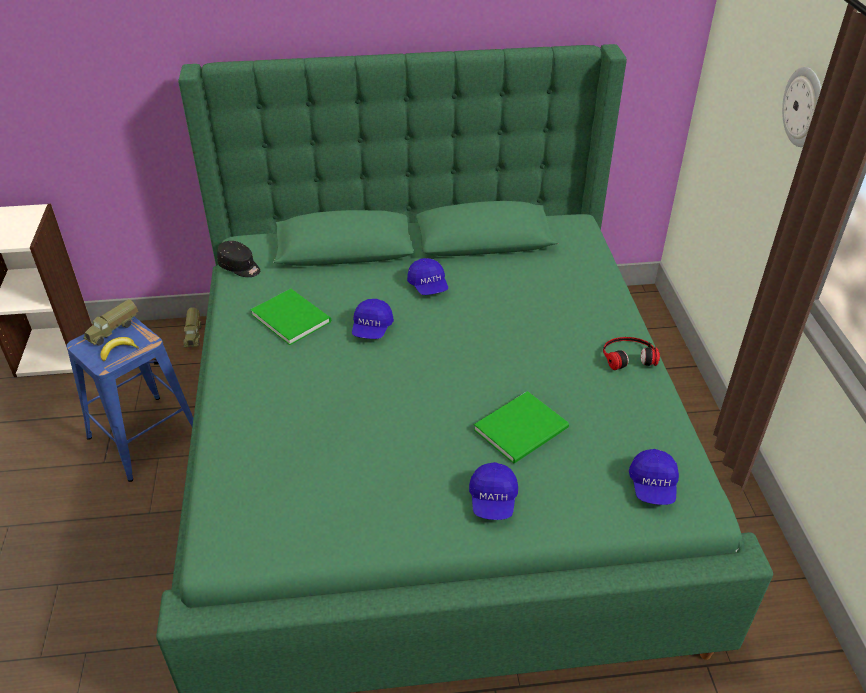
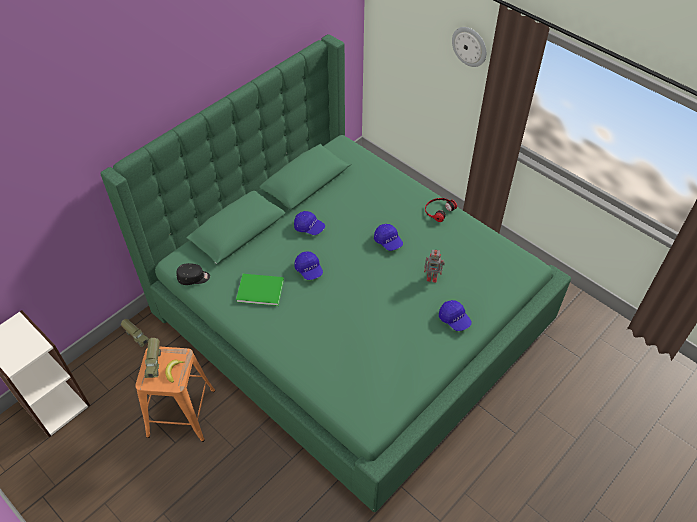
camera: 40 degrees left, 10 degrees up
(144, 436) = (180, 412): blue stool -> orange stool
(524, 429) = (432, 277): green book -> toy robot
(653, 486) = (506, 269): blue cap -> blue cap (388, 241)

